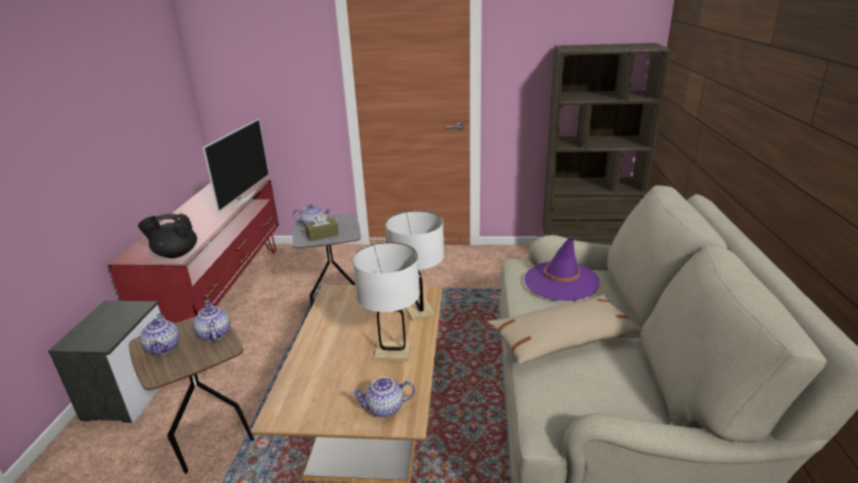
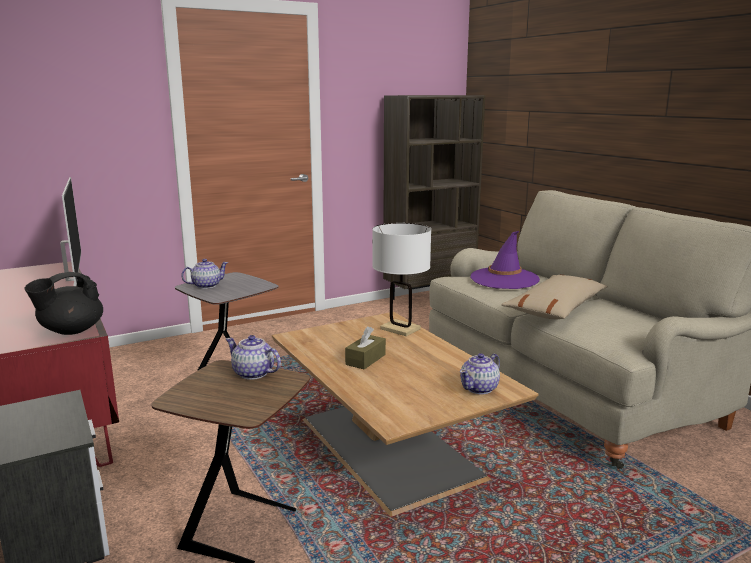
camera: 35 degrees left, 10 degrees down
(164, 347) = (210, 396): teapot -> none
(322, 235) = (232, 290): brown tissue box -> brown tissue box (365, 359)
(393, 352) = (425, 357): white table lamp -> none

